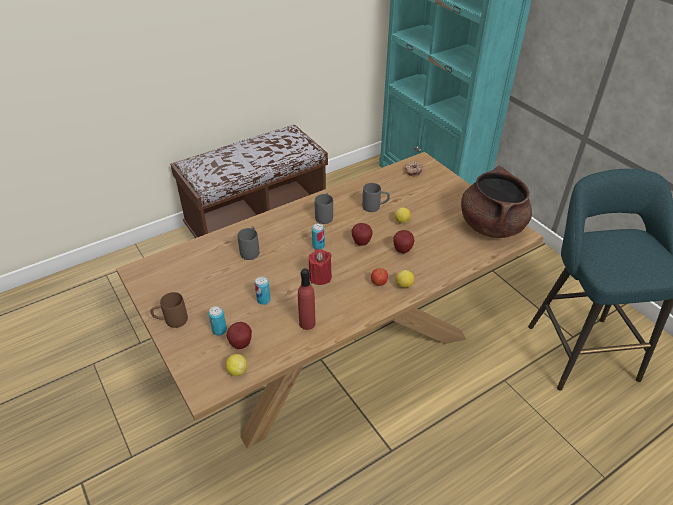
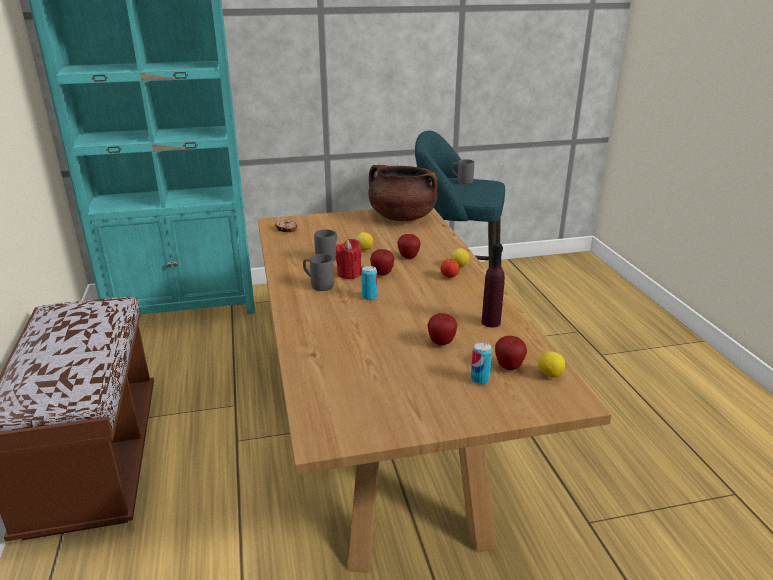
camera: 70 degrees left, 15 degrees down
(171, 321) = (447, 416): brown mug -> none
(251, 250) = (344, 339): grey mug -> grey mug (461, 181)
(263, 300) = (441, 343): can -> apple
(307, 323) = (491, 322): red bottle -> purple bottle
(320, 277) = (422, 304): red candle -> red candle (349, 273)

